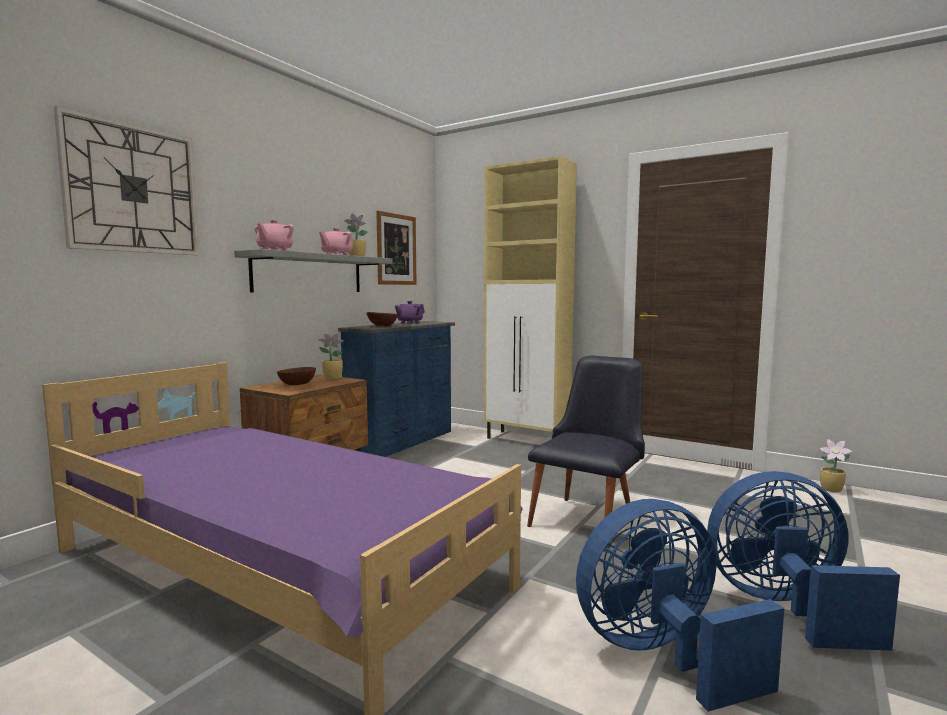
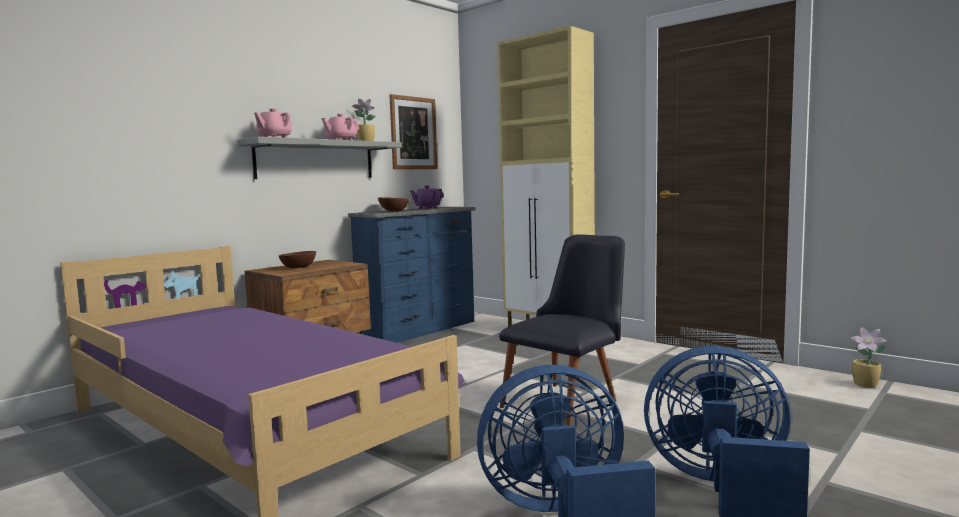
camera: 10 degrees right, 0 degrees up
(132, 189) = (138, 86): wall clock -> none
(332, 378) = (335, 263): potted plant -> none

